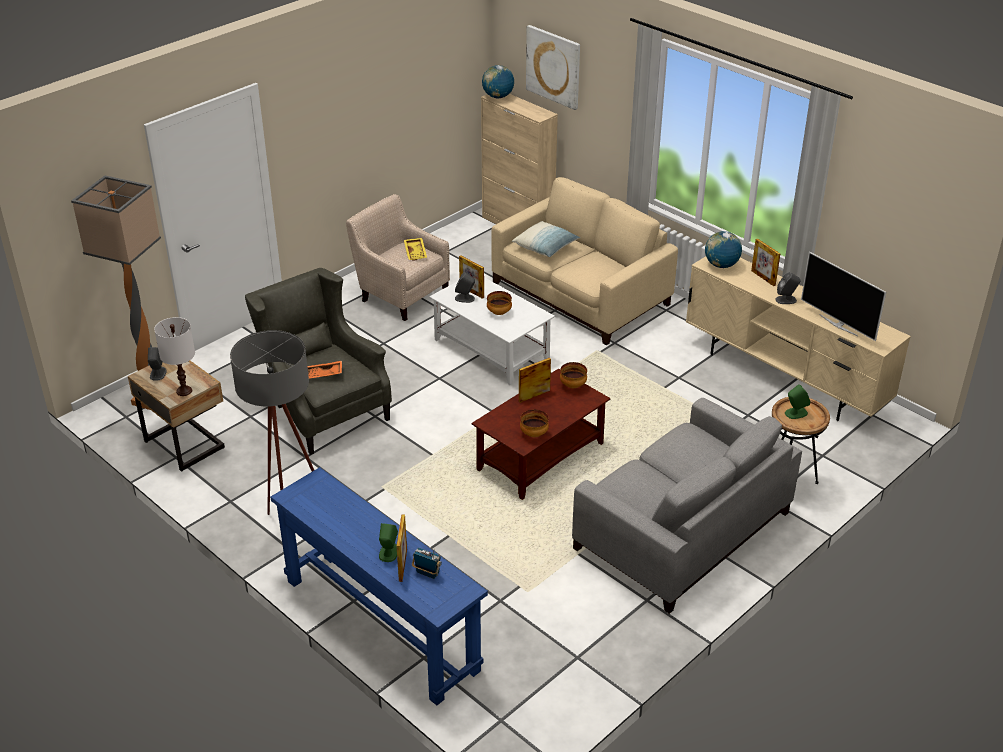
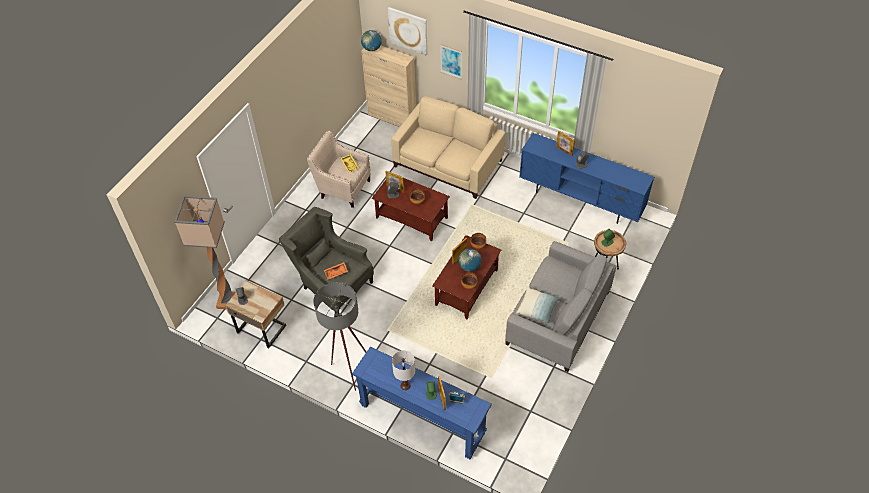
camera: 15 degrees left, 15 degrees up
(184, 391) = (264, 308): white table lamp -> white table lamp (405, 385)
(492, 350) = (412, 218): white coffee table -> brown coffee table
(545, 247) = (426, 144): pillow -> pillow (537, 309)
(610, 121) = (451, 61): none -> picture
(721, 265) = (538, 146): globe -> globe (469, 267)
(784, 378) = (581, 200): beige tv stand -> blue tv stand
(839, 325) = (615, 177): television -> none

